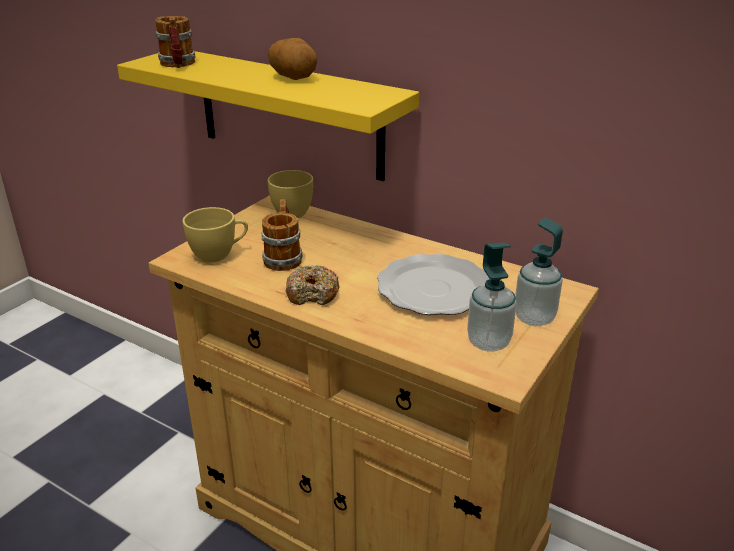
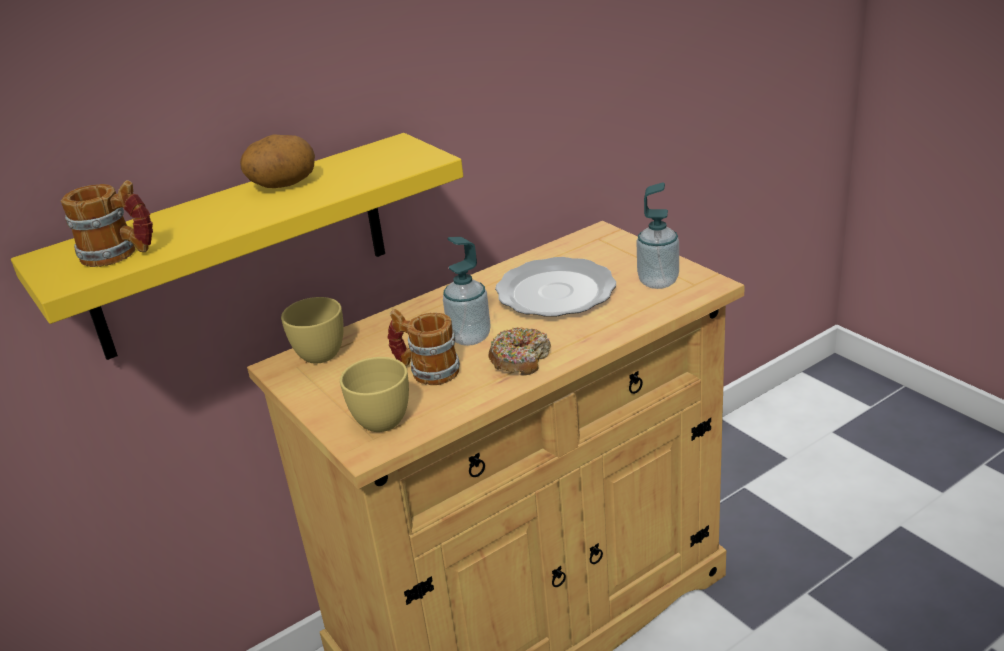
camera: 65 degrees left, 0 degrees up
(534, 318) = (632, 255): soap dispenser -> soap dispenser (470, 337)

